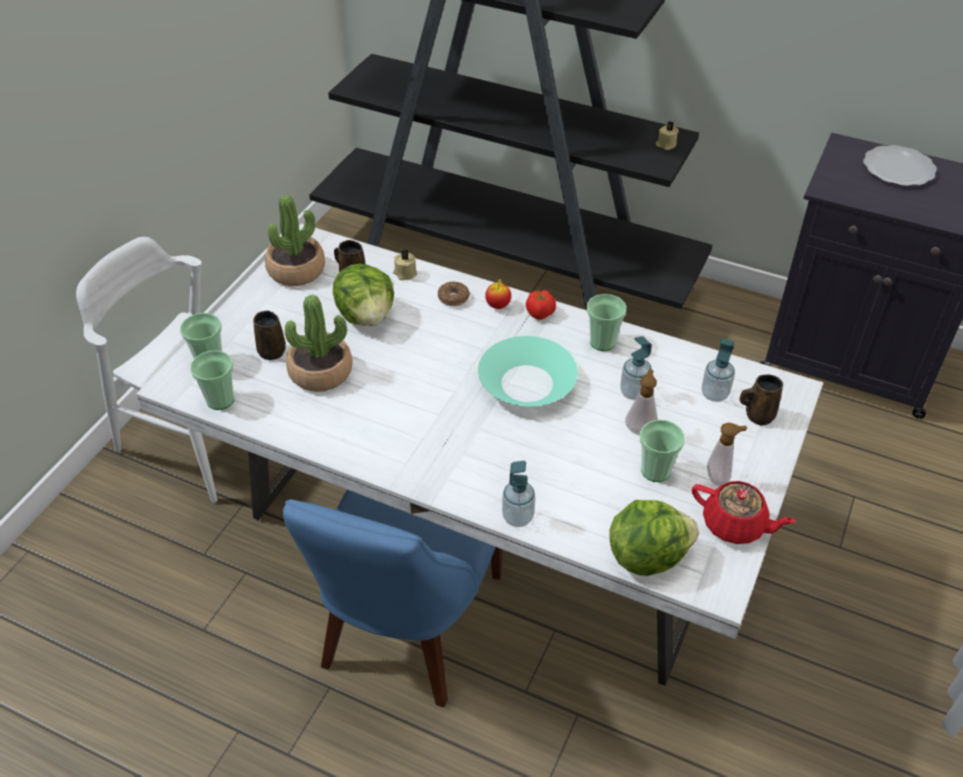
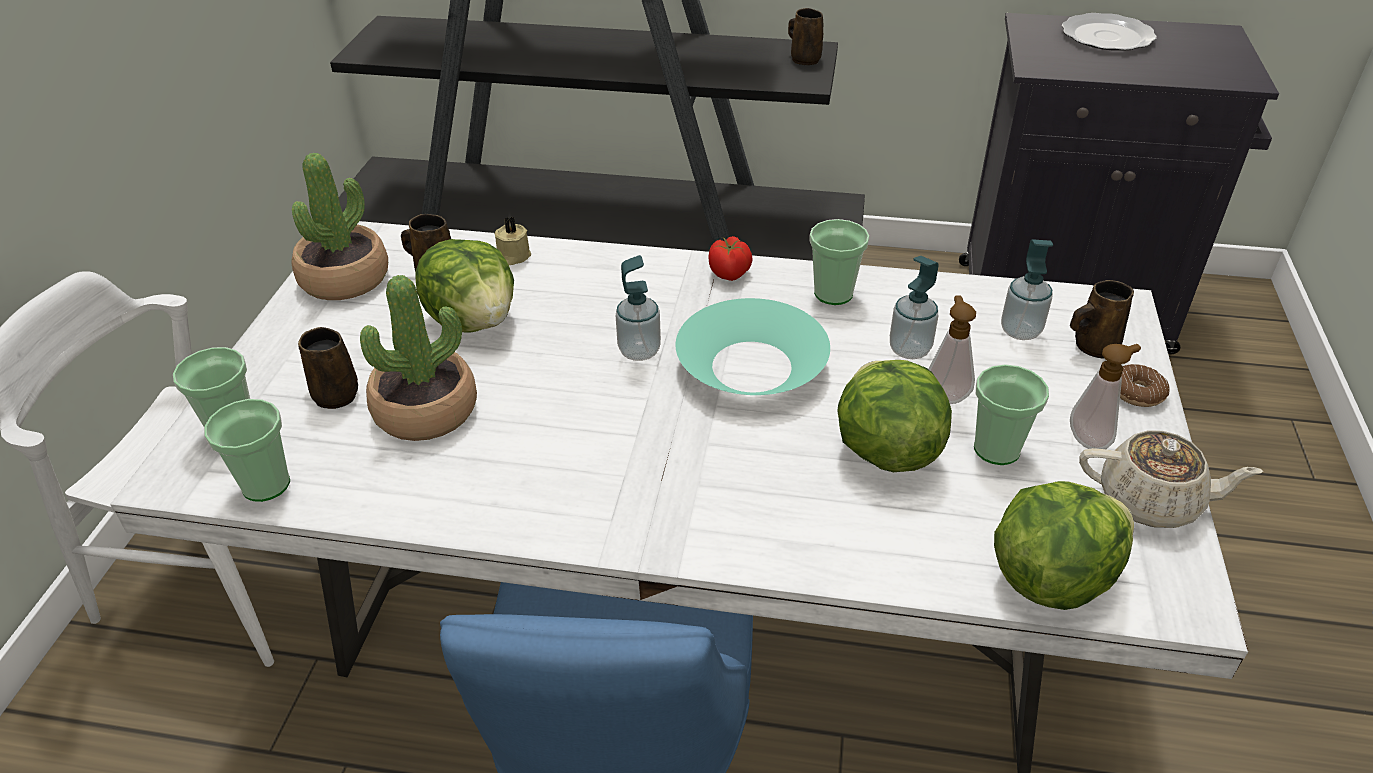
camera: 15 degrees left, 5 degrees down
(453, 298) = (596, 275): donut -> donut (1137, 393)
(498, 305) = (665, 274): apple -> none
(518, 517) = (825, 563): soap dispenser -> soap dispenser (639, 351)
(585, 456) = (885, 450): none -> lettuce
(666, 144) = (804, 59): beige candle -> brown mug
(735, 525) = (1151, 501): red teapot -> beige teapot

